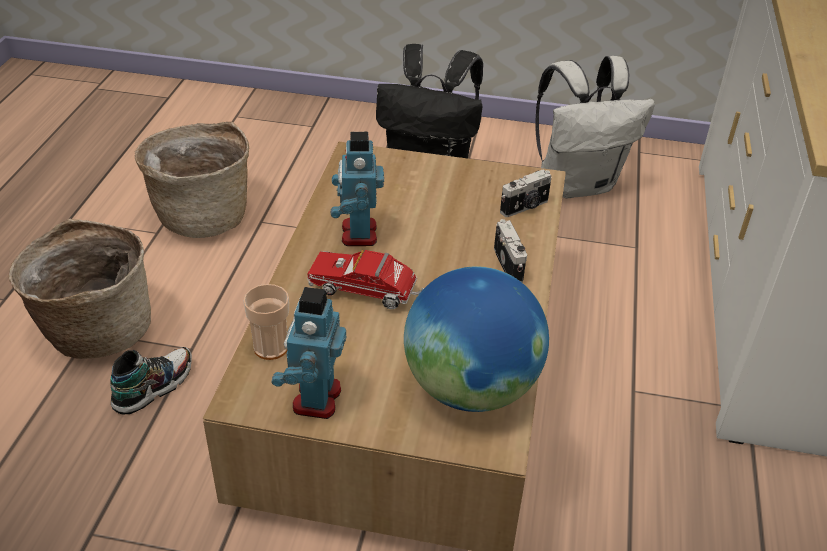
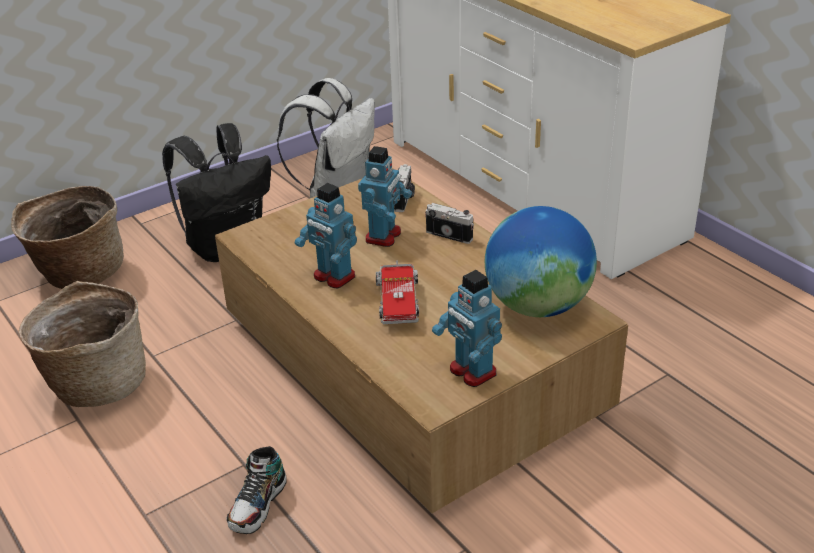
camera: 45 degrees left, 5 degrees down
(95, 329) = (146, 510): basket -> basket (79, 274)
(153, 387) = (258, 505): shoe -> shoe turned 150 degrees counterclockwise
(271, 347) = (399, 369): cup -> none
(368, 290) = (397, 301): toy truck -> toy truck turned 60 degrees counterclockwise
(453, 228) = (384, 236): none -> toy robot

